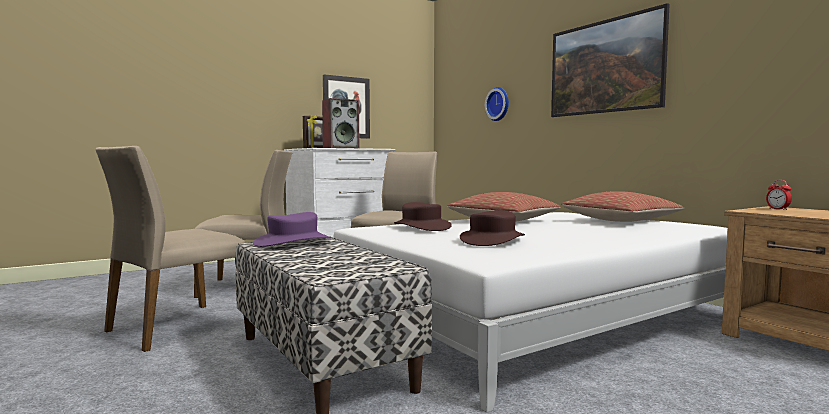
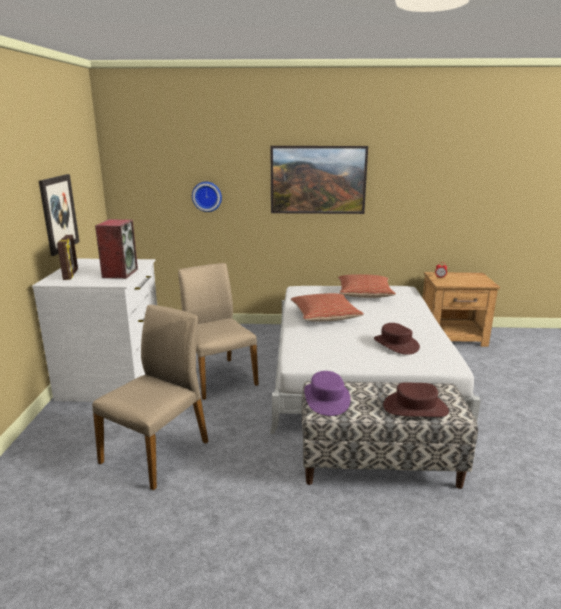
camera: 55 degrees left, 15 degrees up
(177, 326) = (241, 514): beige chair -> none
(421, 227) = (321, 344): brown hat -> brown hat (415, 408)

